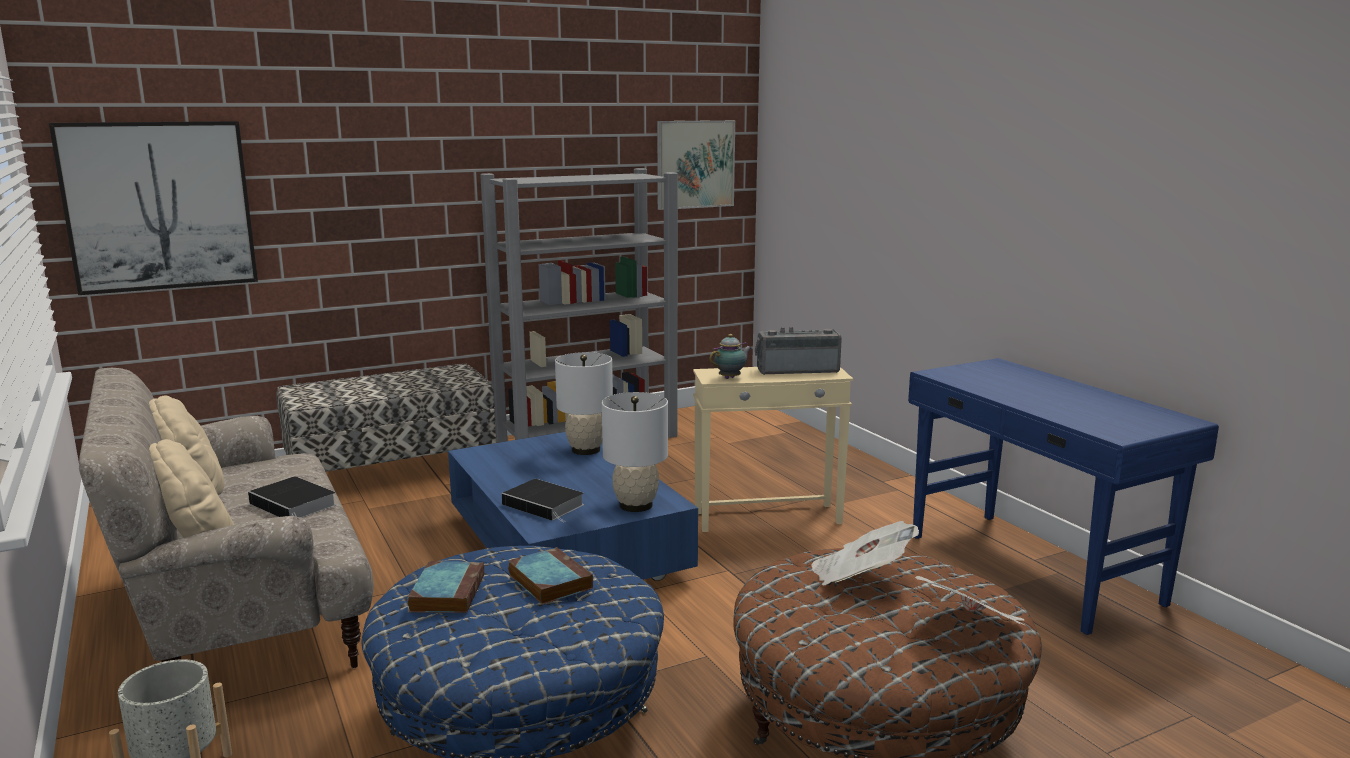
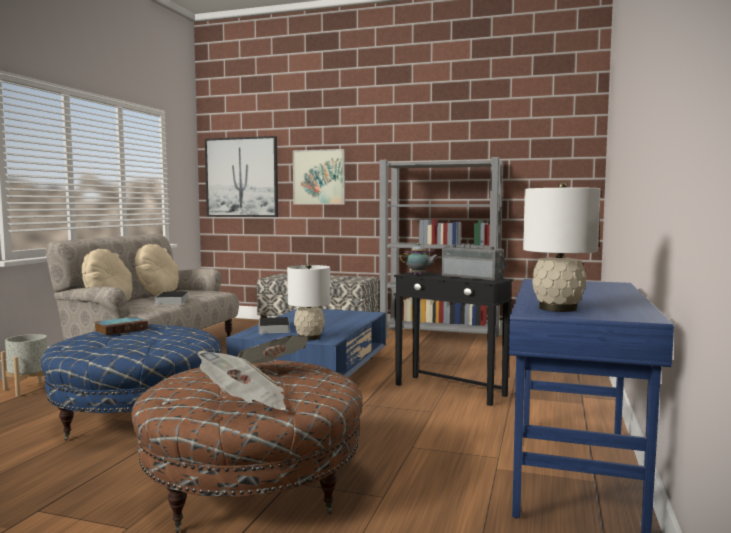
camera: 45 degrees right, 10 degrees down
(548, 581) = (158, 335): book -> none
(585, 450) = (355, 318): white table lamp -> white table lamp (557, 308)
(695, 164) = (548, 159): picture -> picture (319, 177)
(768, 518) = (450, 390): beige side table -> black side table

